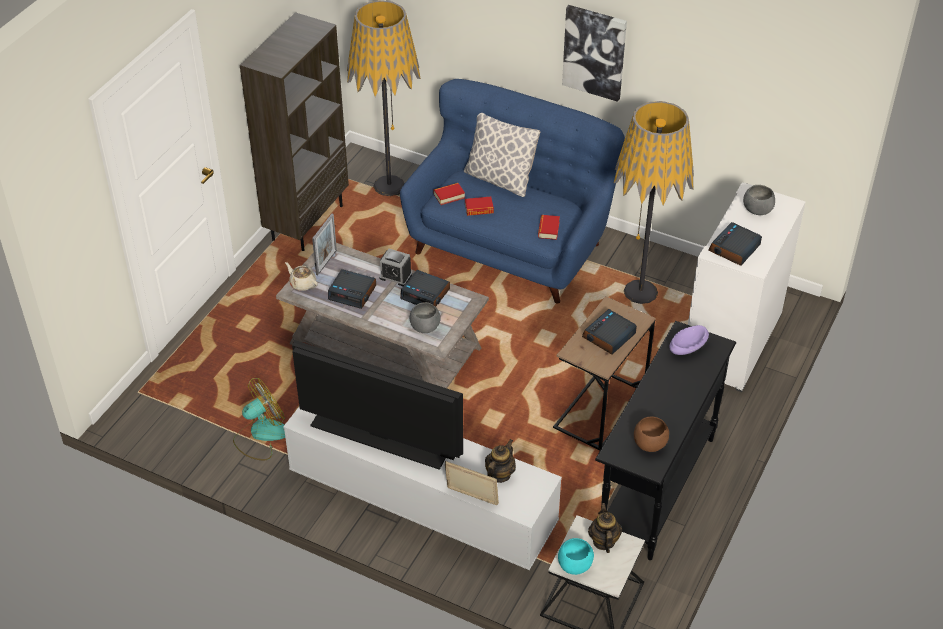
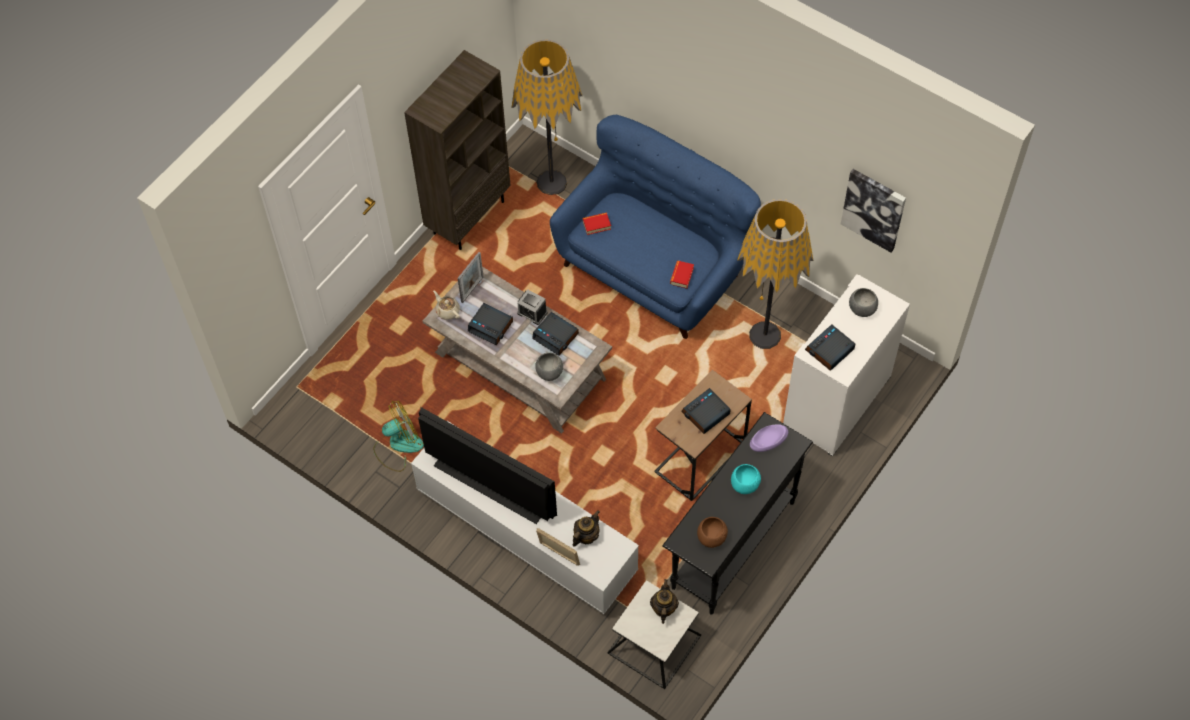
camera: 10 degrees right, 15 degrees up
(479, 209) = (622, 244): book -> none
(499, 179) = (648, 209): pillow -> none
(575, 565) = (635, 628): turquoise bowl -> turquoise bowl (745, 485)
(594, 52) = (739, 126): picture -> picture (874, 209)

